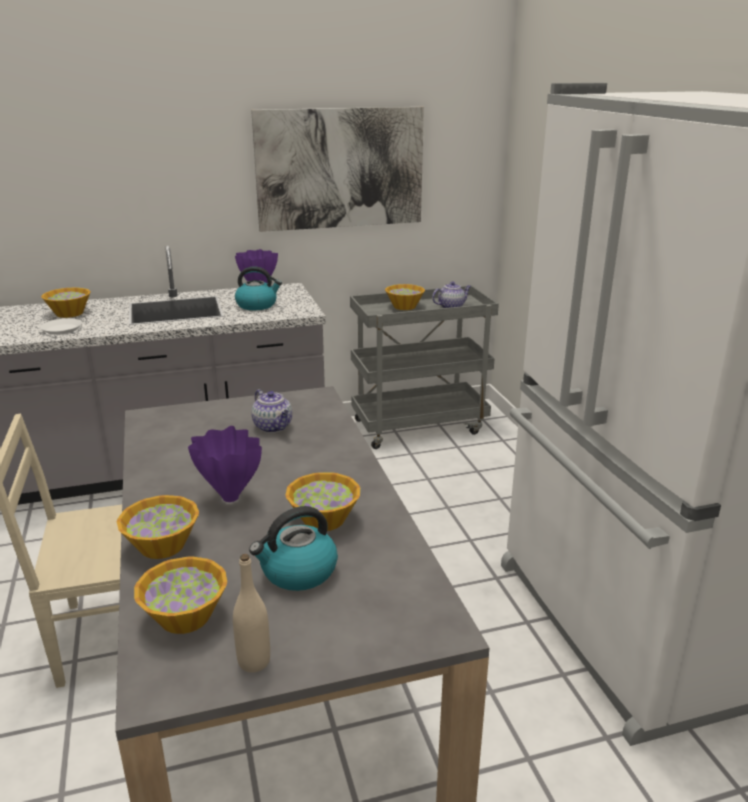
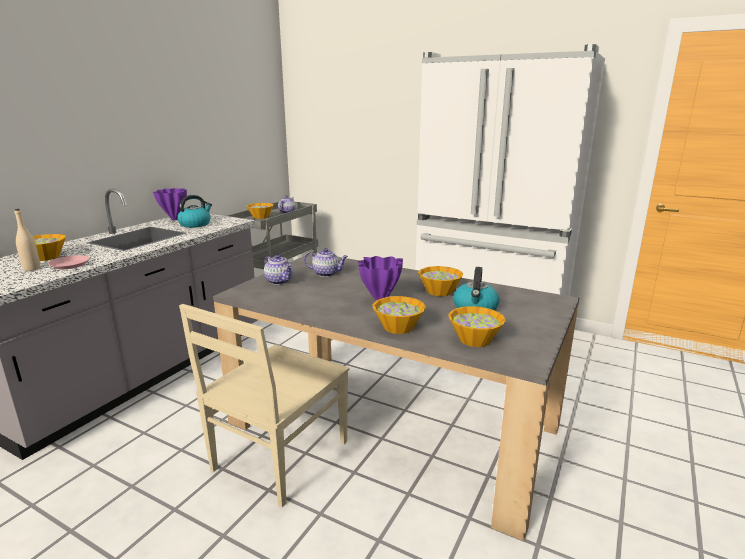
camera: 45 degrees left, 5 degrees down
(62, 329) = (70, 265): white plate -> pink plate
(210, 417) = (279, 281): none -> teapot
(254, 661) = (533, 336): beige bottle -> beige bottle (32, 269)
(340, 168) = (205, 126): picture -> none

